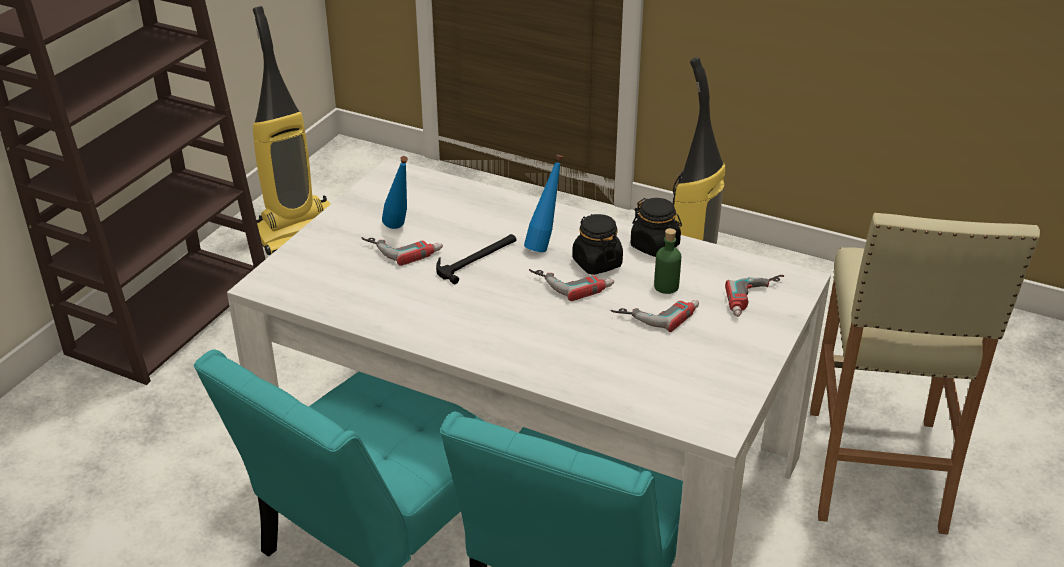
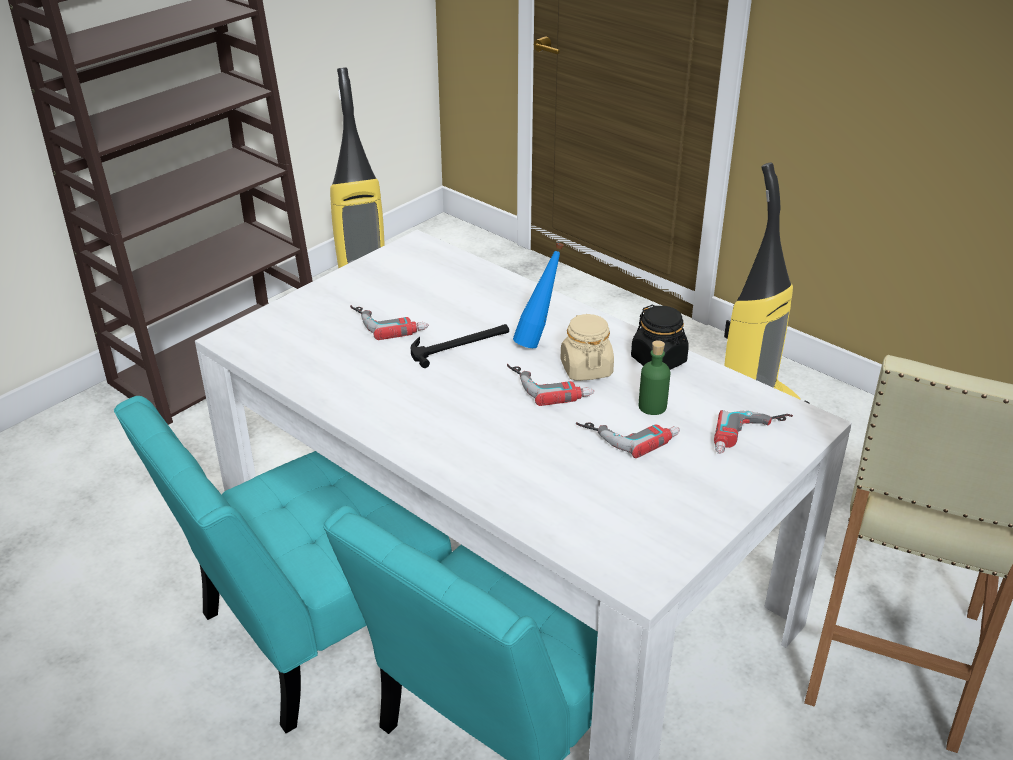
camera: 15 degrees right, 0 degrees up
(399, 229) = (395, 303): blue bottle -> none
(596, 263) = (586, 369): black jar -> beige jar

